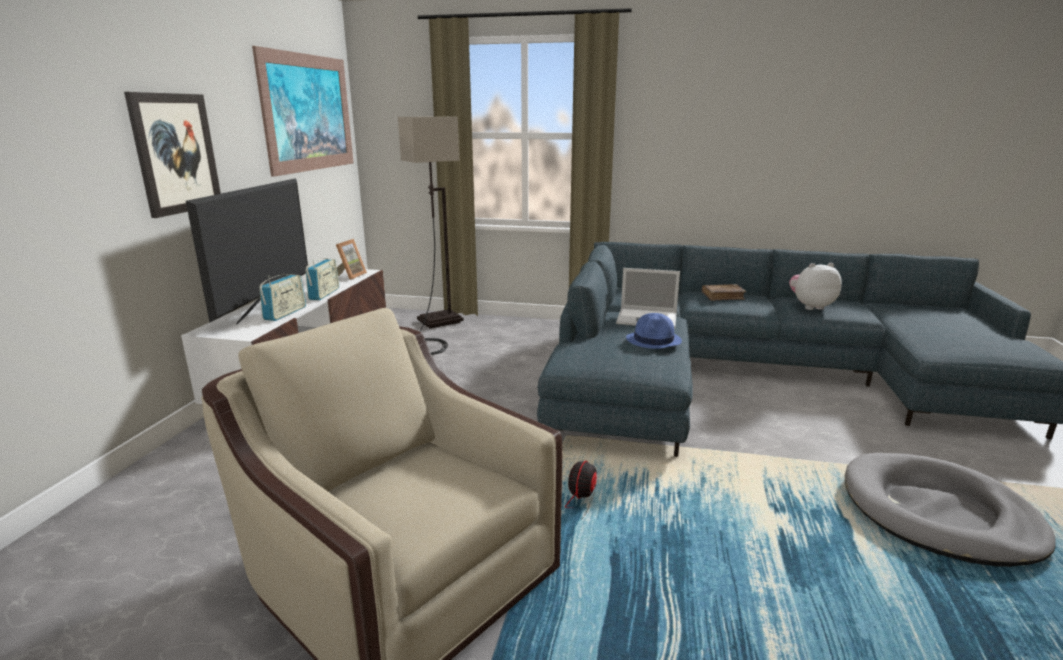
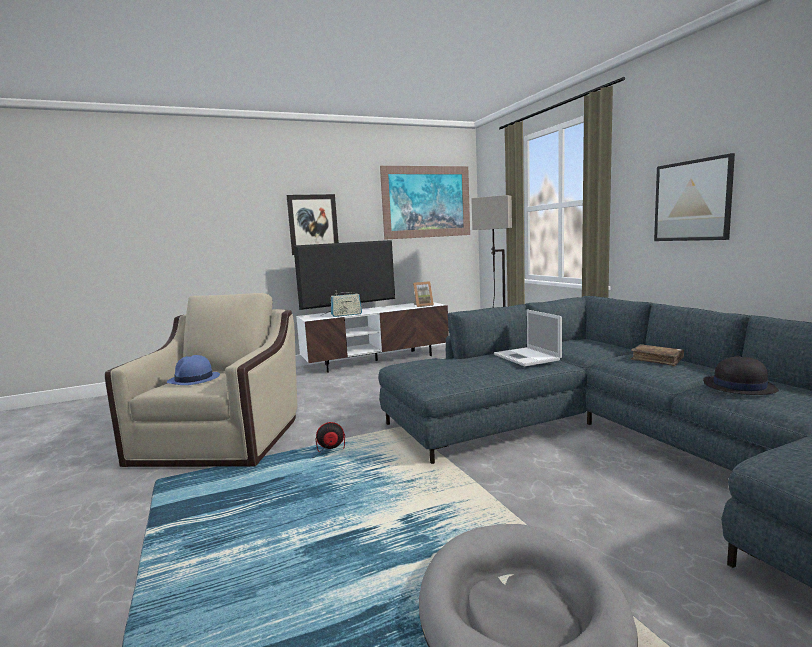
camera: 55 degrees right, 10 degrees down
(324, 294) = (385, 310): radio -> none
(654, 340) = (483, 368): blue hat -> blue hat (193, 379)
(693, 148) = (692, 201): none -> picture
(810, 306) = (738, 386): plush toy -> black hat

